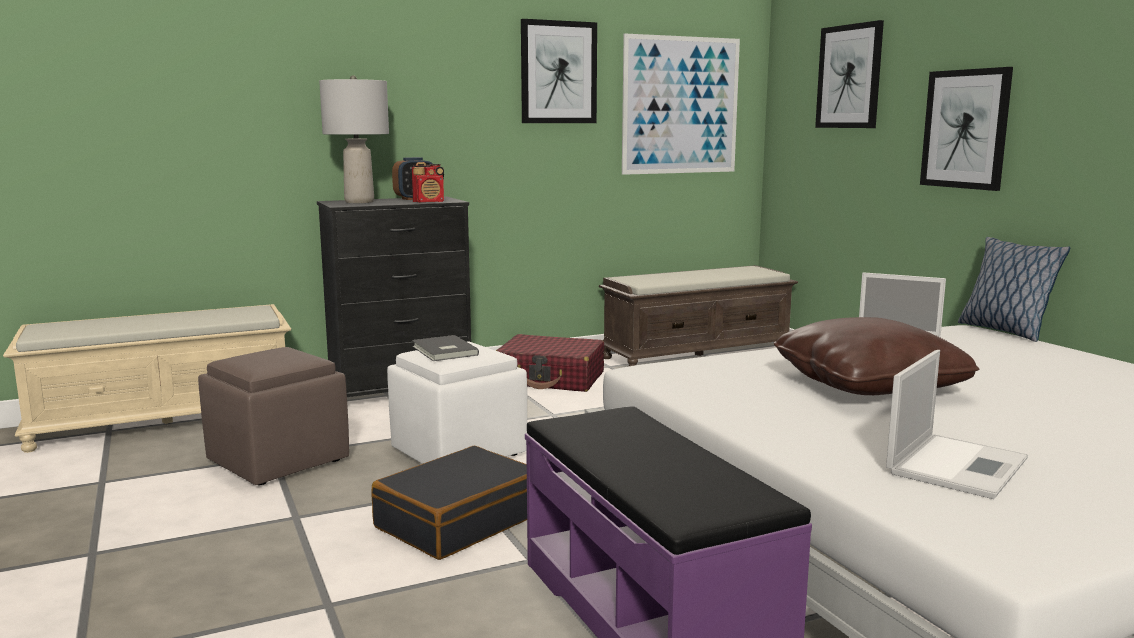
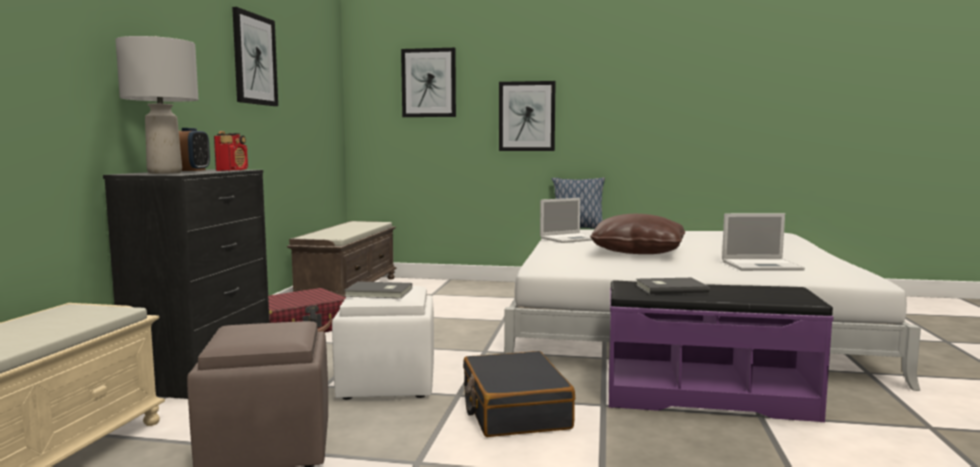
camera: 55 degrees left, 5 degrees down
(623, 436) = (669, 288): none -> grey book
(681, 105) = (312, 97): picture -> none
(957, 465) = (763, 265): laptop -> laptop turned 105 degrees clockwise

